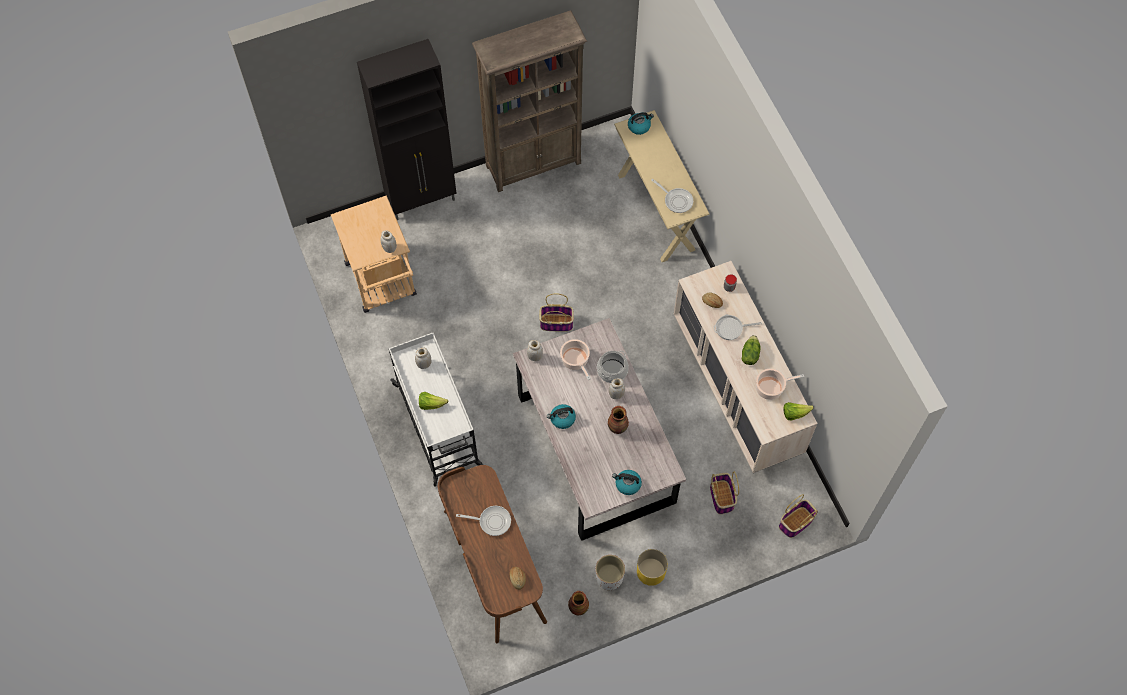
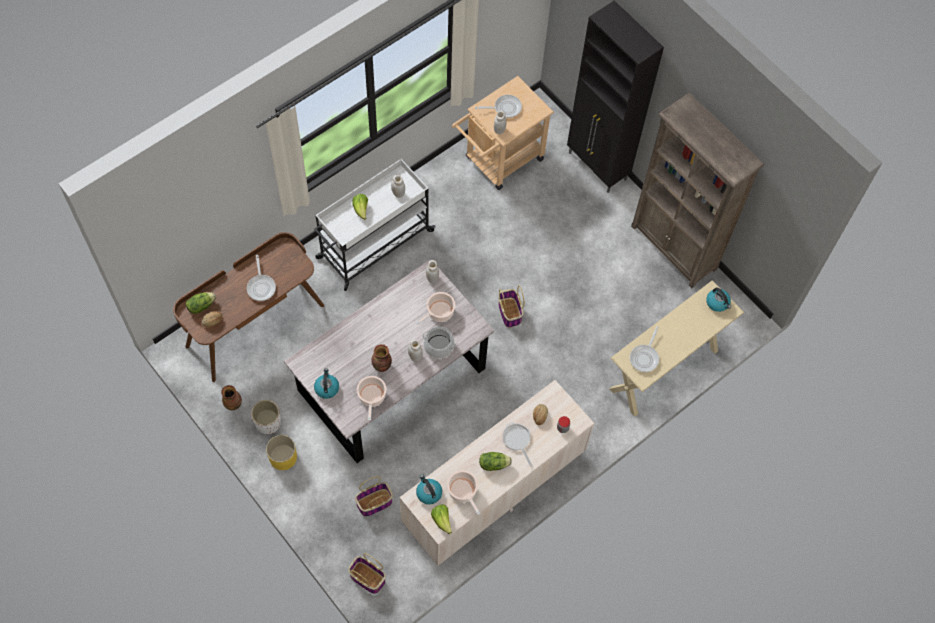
camera: 70 degrees right, 0 degrees up
(365, 236) = (505, 108): none -> frying pan
(495, 587) = (201, 306): none -> lettuce
(562, 419) = (376, 316): kettle -> kettle (428, 493)
(649, 445) = (371, 397): none -> cooking pot

